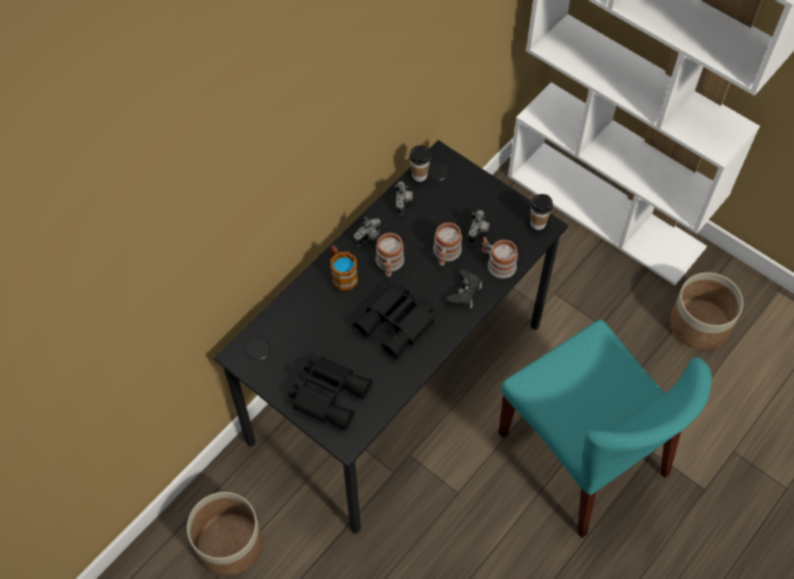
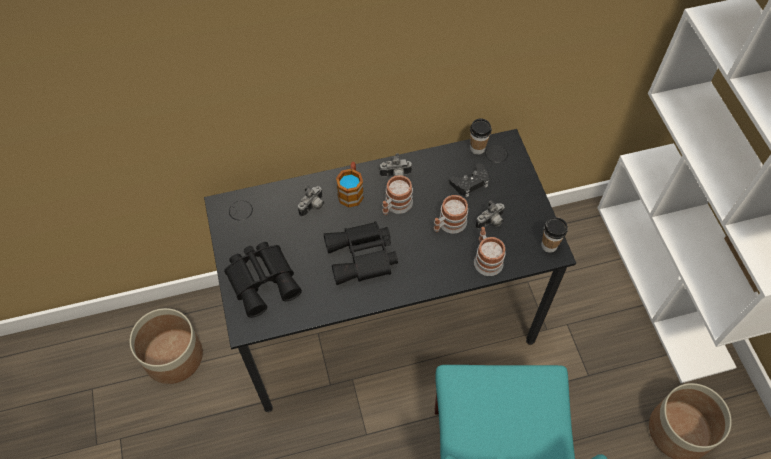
camera: 35 degrees right, 0 degrees up
(403, 202) = (446, 163): camera -> camera (313, 207)
(464, 293) = (438, 266): black game controller -> black game controller (470, 183)

